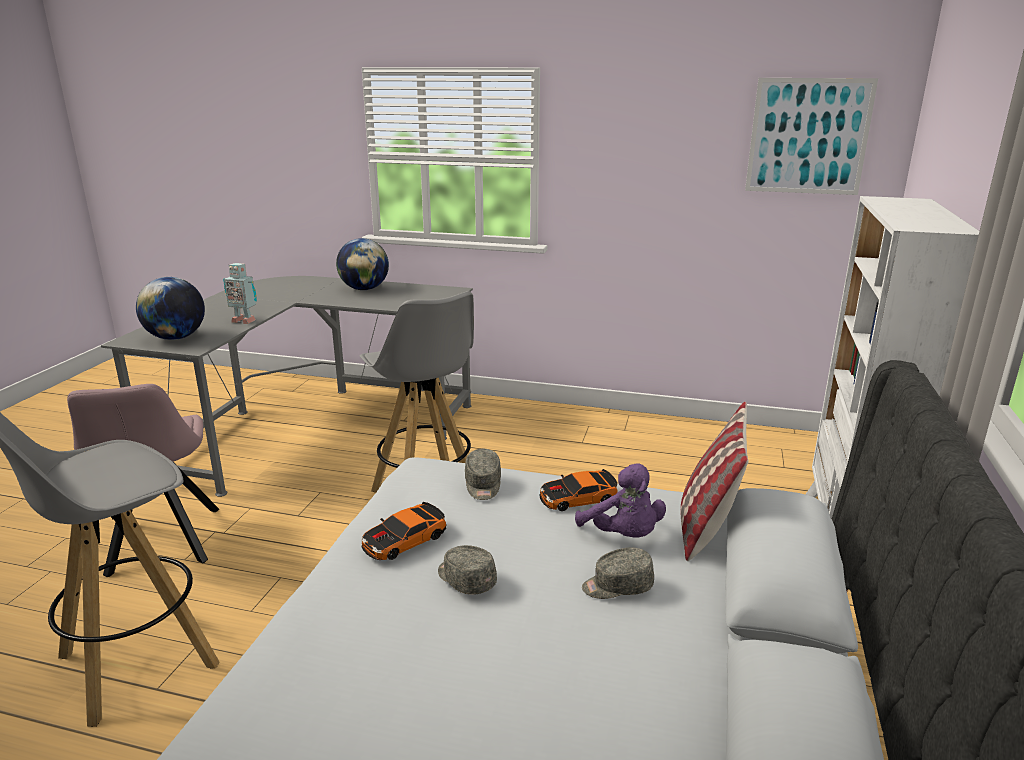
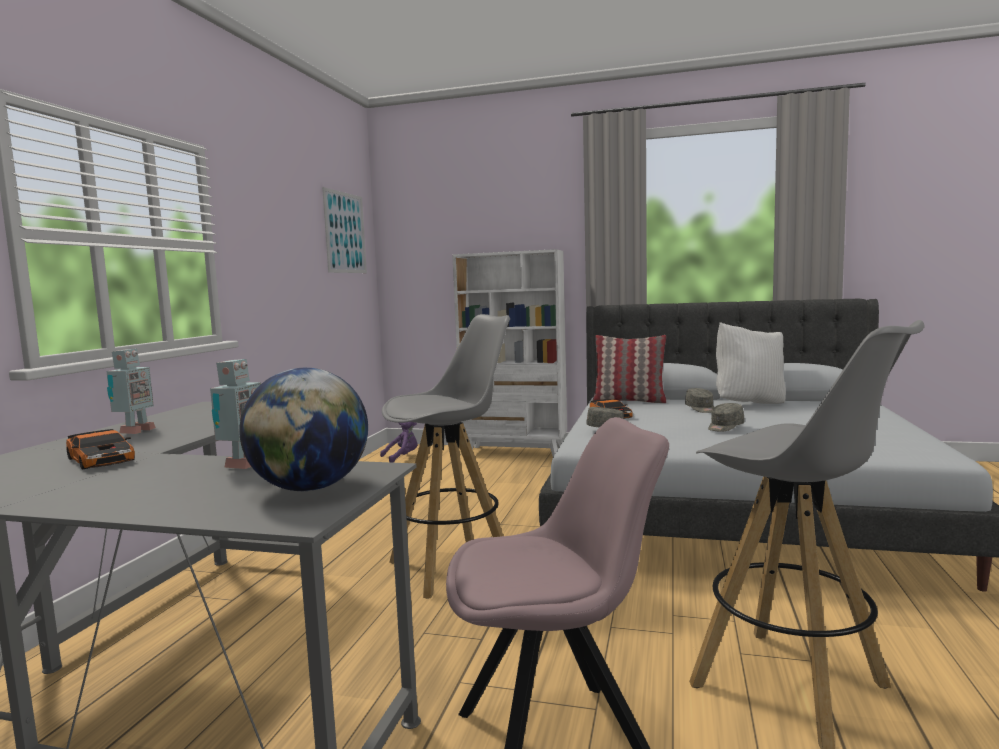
camera: 90 degrees left, 15 degrees down
(364, 289) = (134, 431): globe -> toy robot
(404, 540) = (698, 437): toy car -> toy car (103, 459)
(623, 535) = (649, 410): purple plush toy -> purple plush toy (402, 457)
(688, 667) = (749, 403): none -> white pillow

